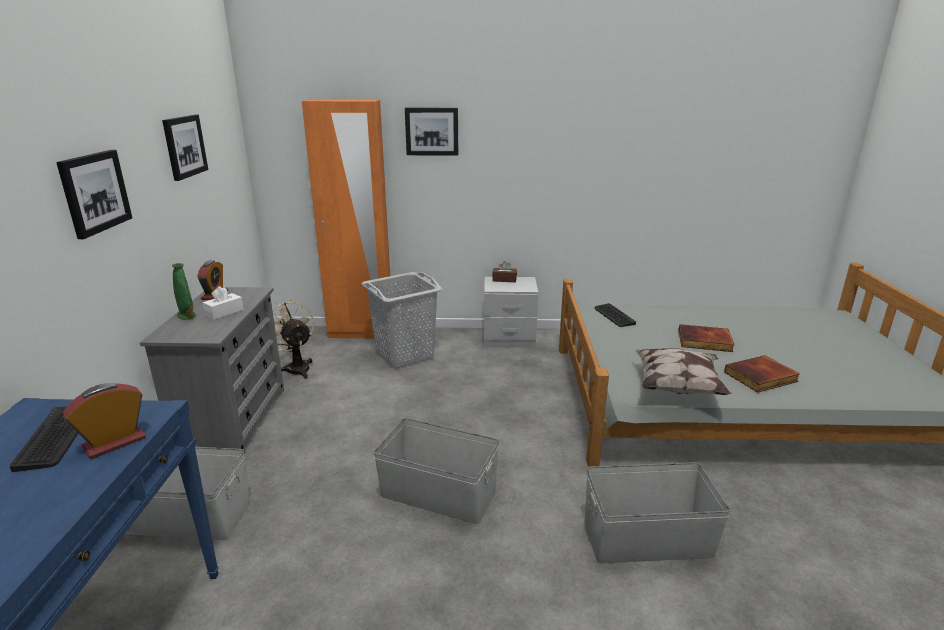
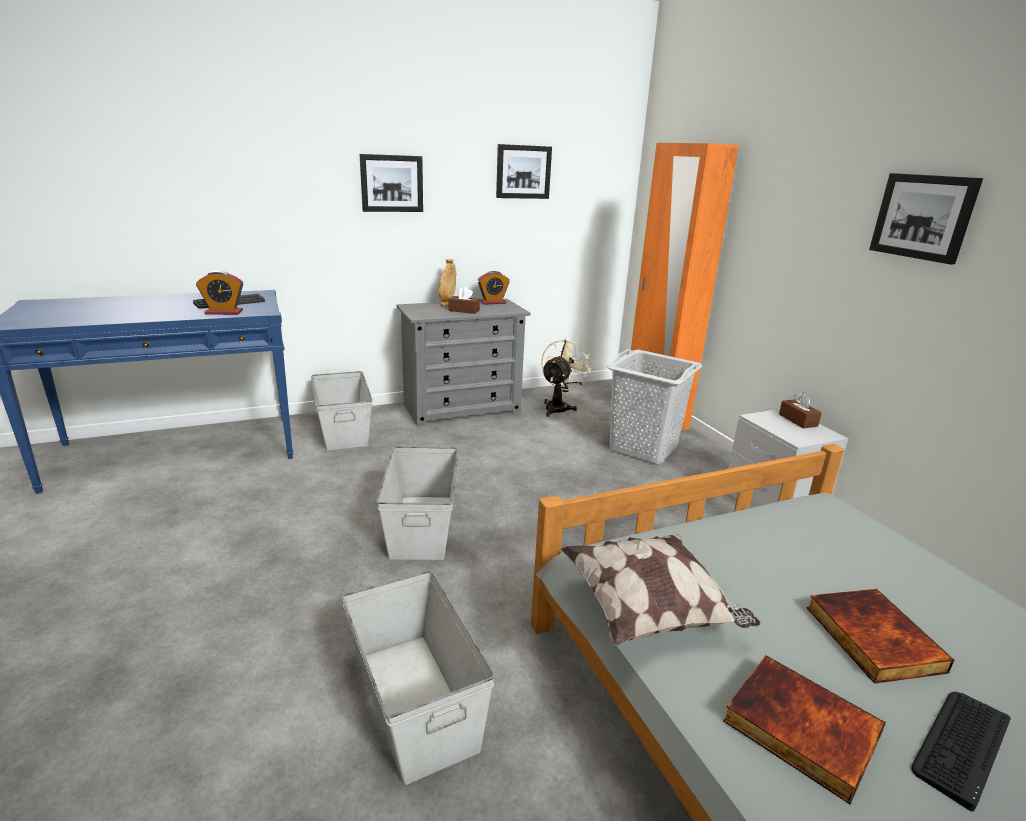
camera: 65 degrees right, 0 degrees up
(115, 443) = (224, 312): alarm clock -> alarm clock turned 150 degrees clockwise
(186, 316) = (447, 304): green vase -> beige vase
(224, 312) = (464, 310): white tissue box -> brown tissue box
(432, 131) = (781, 190): picture -> picture (923, 217)
(614, 316) = (832, 525): keyboard -> keyboard (960, 745)

